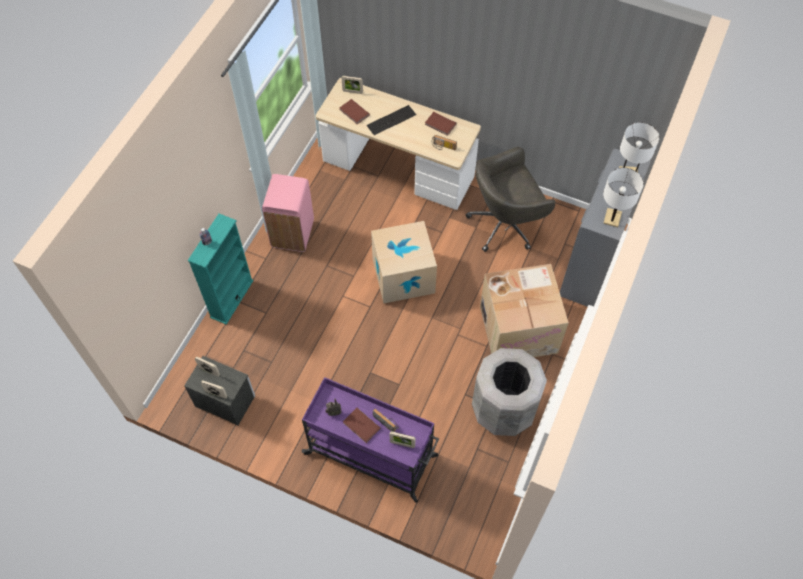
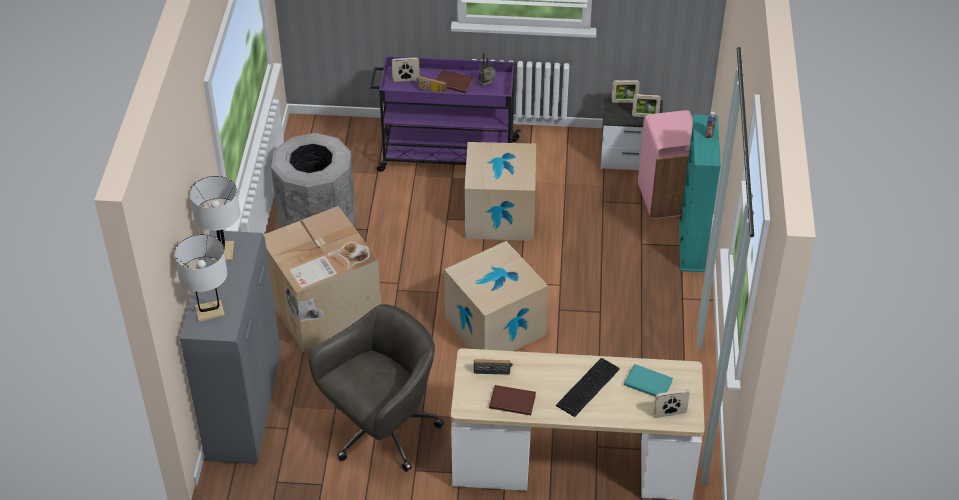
camera: 160 degrees right, 15 degrees down
(293, 233) = (667, 336): pink trash can -> pink trash can (665, 200)
(354, 113) = (648, 382): brown book -> turquoise book
(357, 374) = (500, 215): none -> cardboard box

